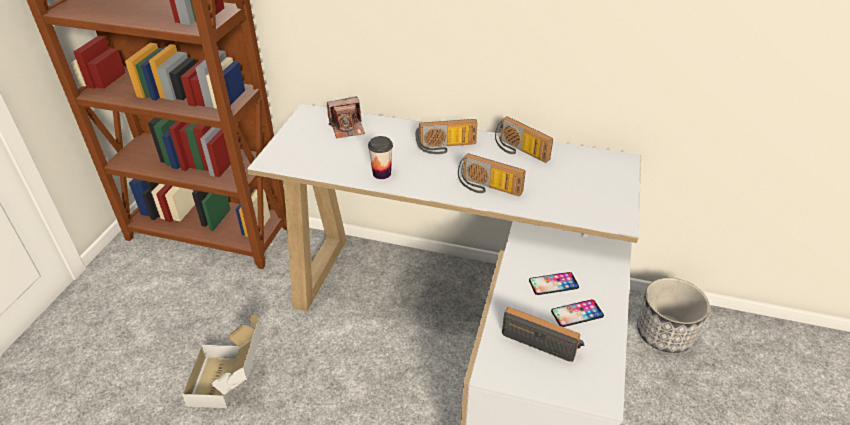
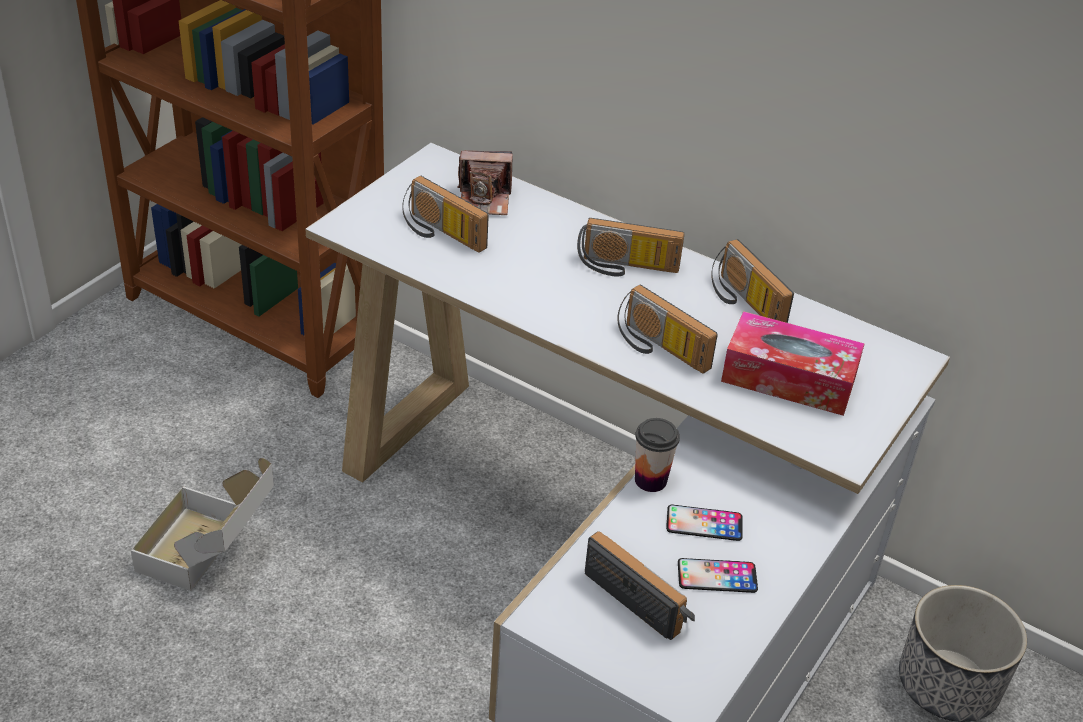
camera: 15 degrees right, 0 degrees up
(330, 153) = (440, 233): none -> radio
(382, 173) = (504, 285): cup -> cup (650, 480)
(566, 187) = (788, 378): none -> tissue box

